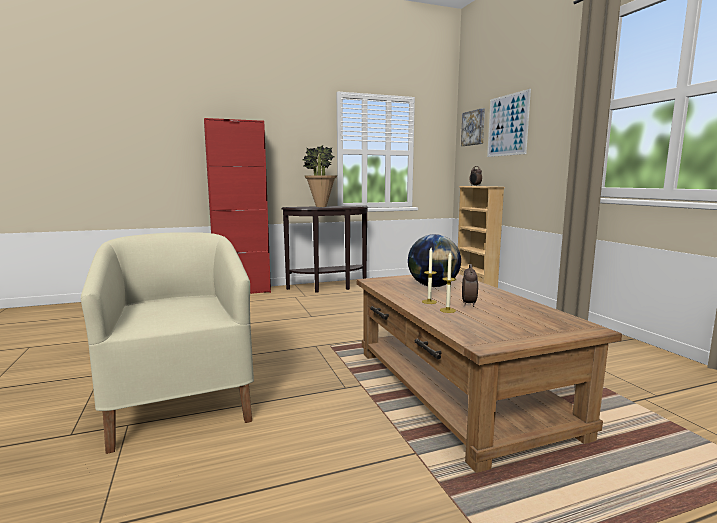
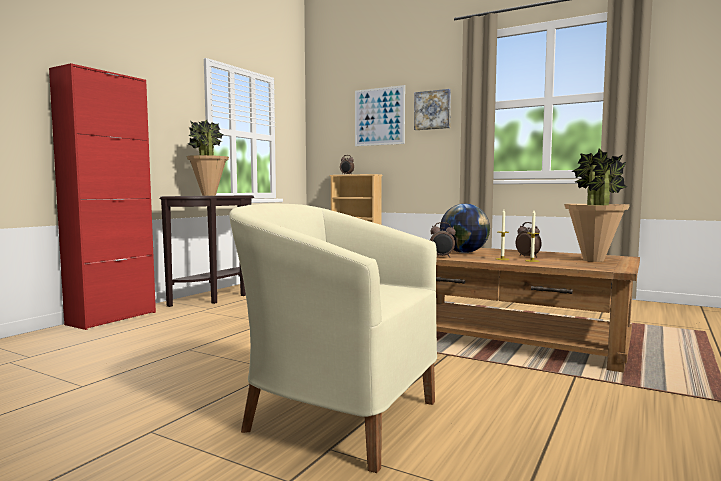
camera: 40 degrees left, 5 degrees down
(387, 288) = (442, 257): none -> alarm clock
(474, 128) = (333, 117): picture -> picture (433, 110)
(524, 324) = (593, 260): none -> potted plant

